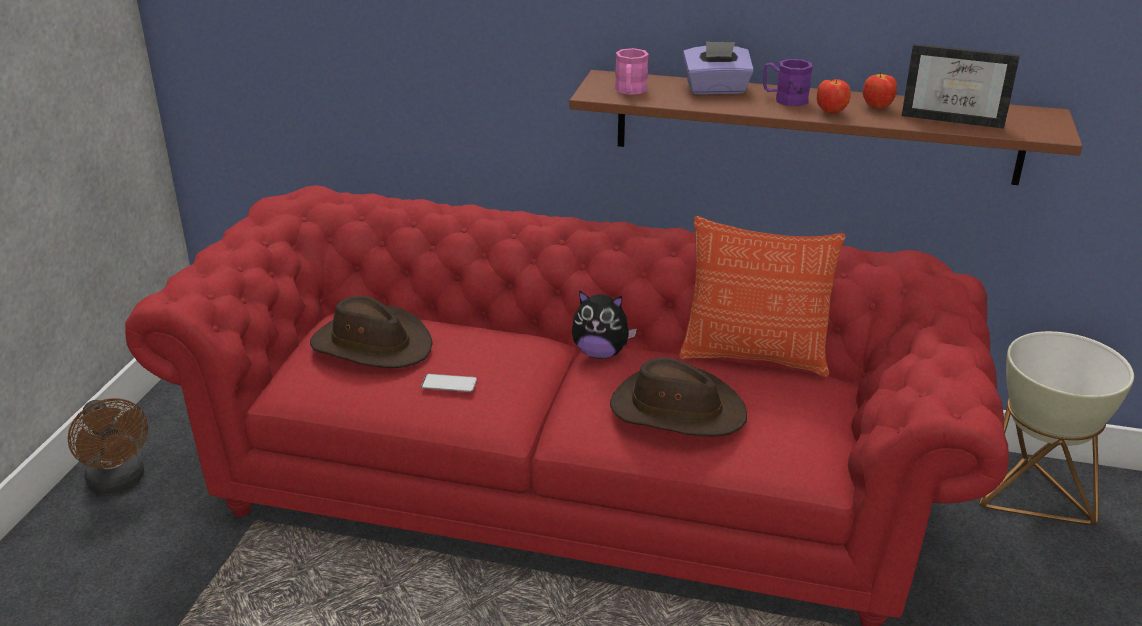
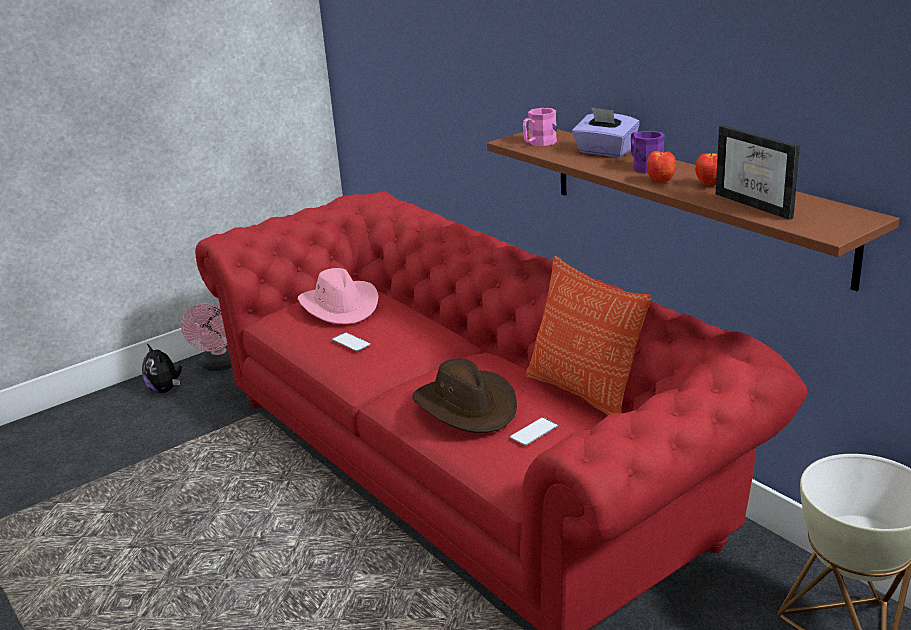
camera: 40 degrees right, 5 degrees down
(119, 482) = (219, 366): brown fan -> pink fan
(372, 345) = (340, 306): brown hat -> pink hat
(600, 353) = (479, 356): plush toy -> plush toy (165, 390)
(774, 412) = (534, 432): none -> phone

